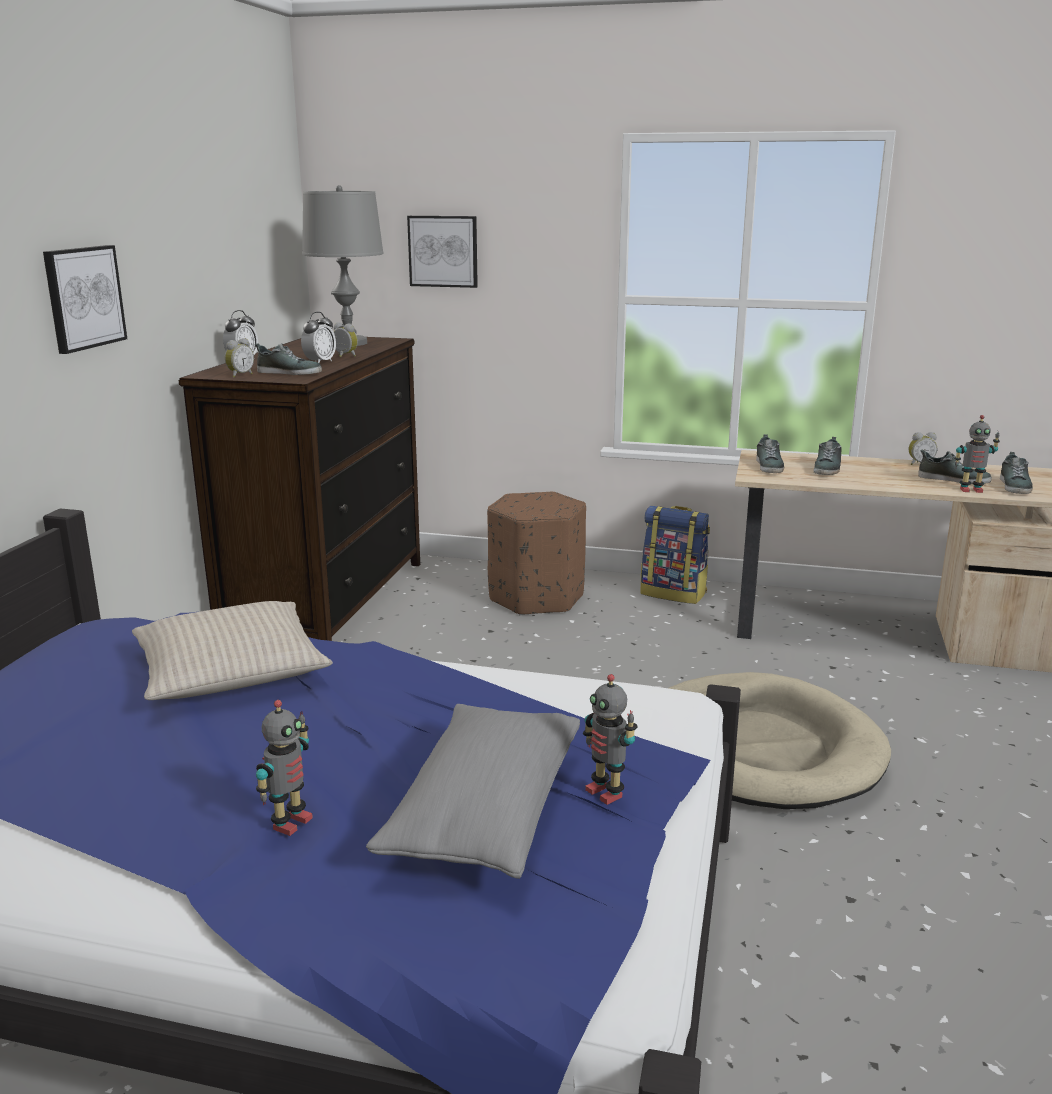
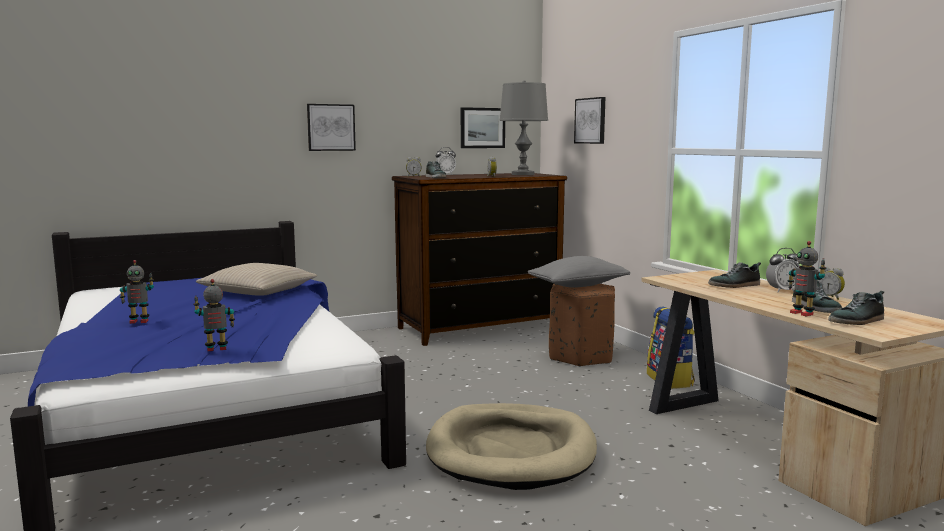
camera: 50 degrees right, 10 degrees down
(256, 267) = (482, 128): none -> picture
(320, 362) = (468, 176): alarm clock -> alarm clock (782, 290)
(485, 813) = (179, 340): grey pillow -> grey pillow (578, 286)
(606, 792) = (216, 349): toy robot -> toy robot turned 60 degrees clockwise
(769, 466) = (696, 277): shoe -> none

